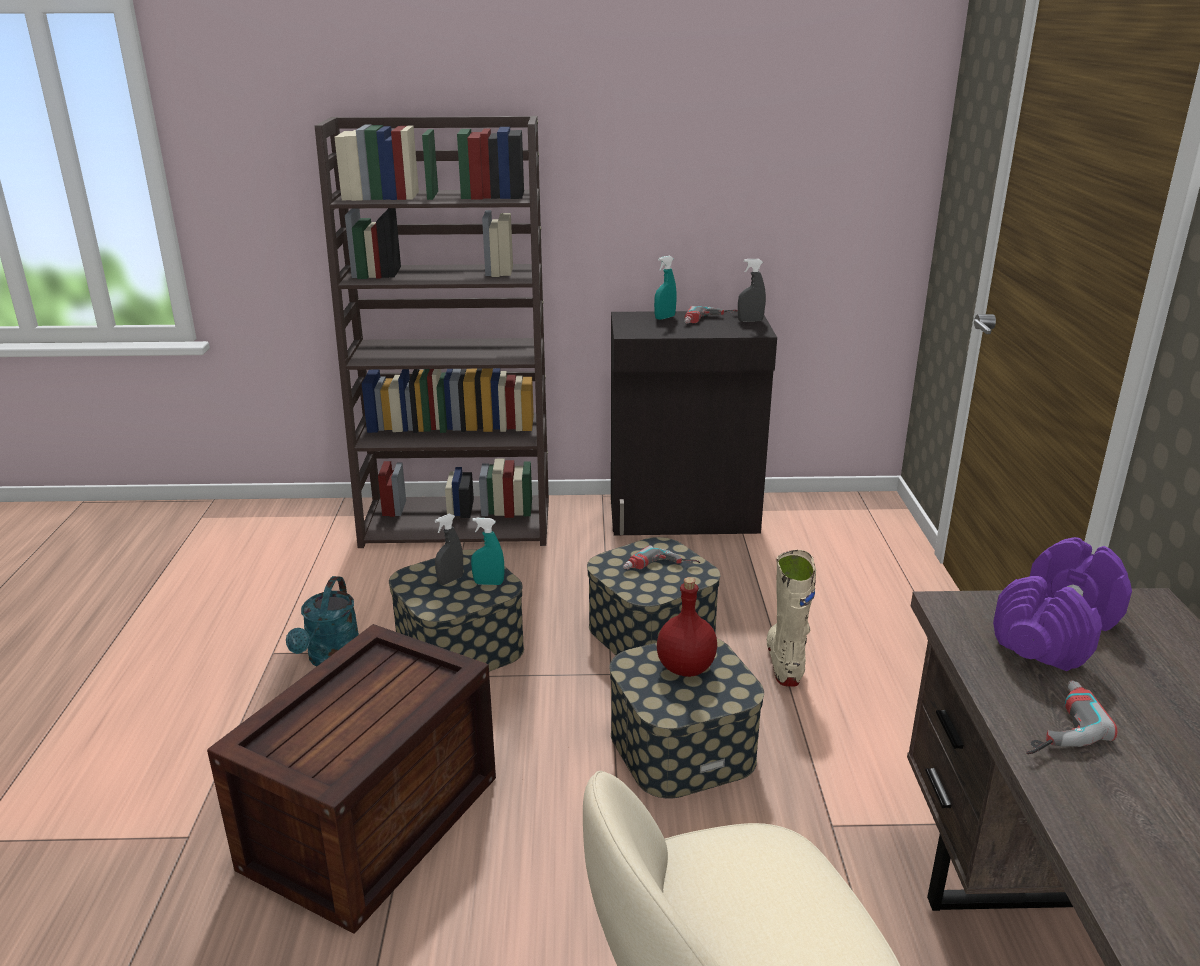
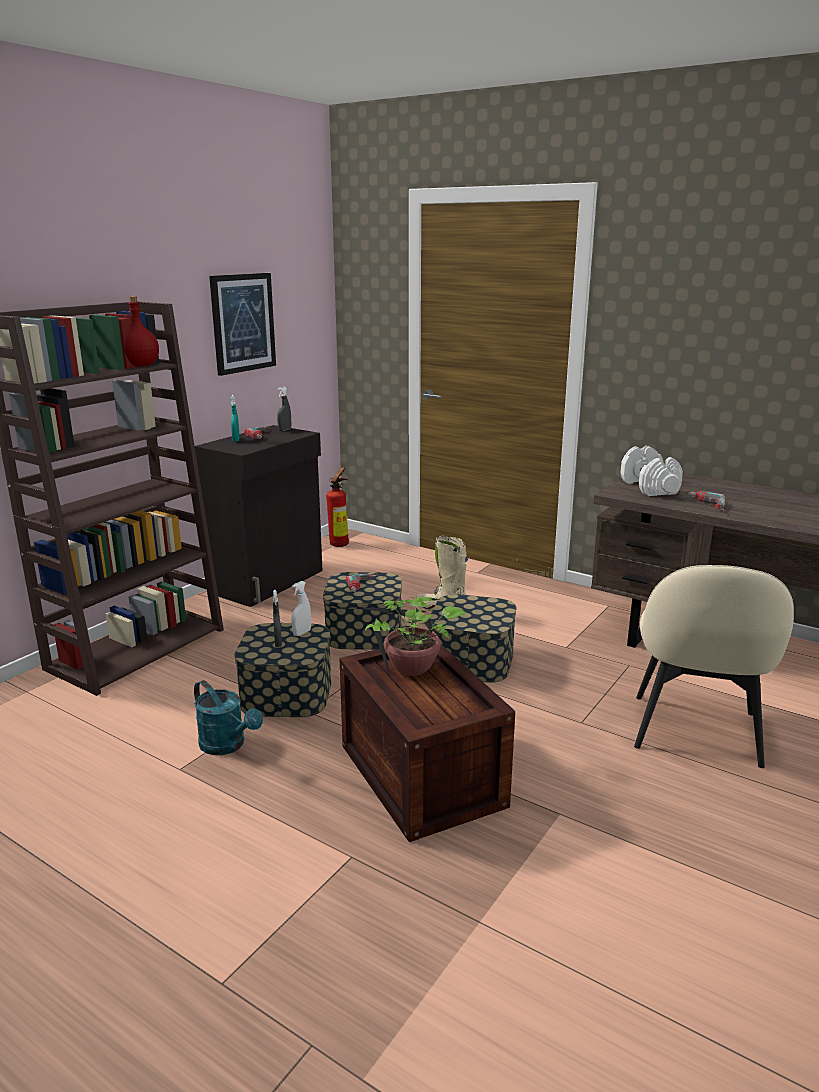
camera: 55 degrees left, 5 degrees down
(390, 686) = (411, 671): none -> potted plant
(488, 583) = (302, 633): turquoise spray bottle -> white spray bottle
(685, 668) = (465, 610): red bottle -> red bottle (141, 366)
(732, 158) = (243, 323): none -> picture
(851, 510) = (341, 543): none -> fire extinguisher
(1056, 633) = (649, 487): purple dumbbell -> white dumbbell

